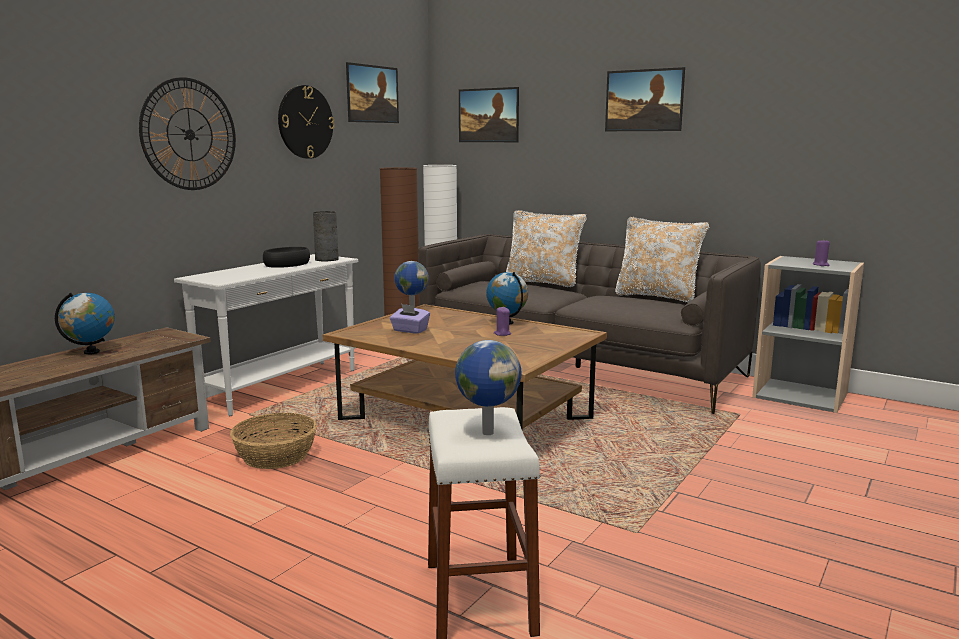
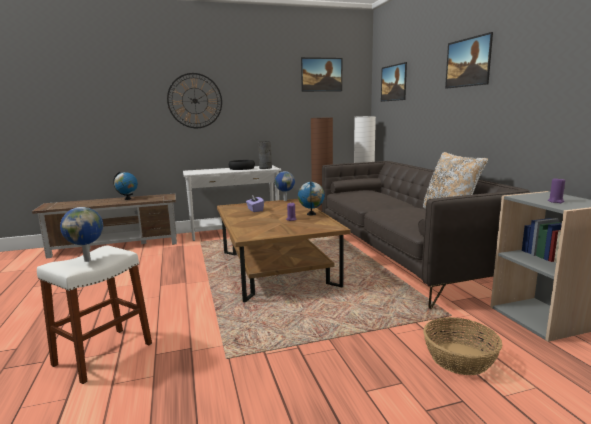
camera: 40 degrees right, 0 degrees up
(276, 455) = (173, 262): basket -> basket (459, 358)
(305, 122) = (269, 92): wall clock -> none
(543, 284) = (395, 196): white pillow -> none

